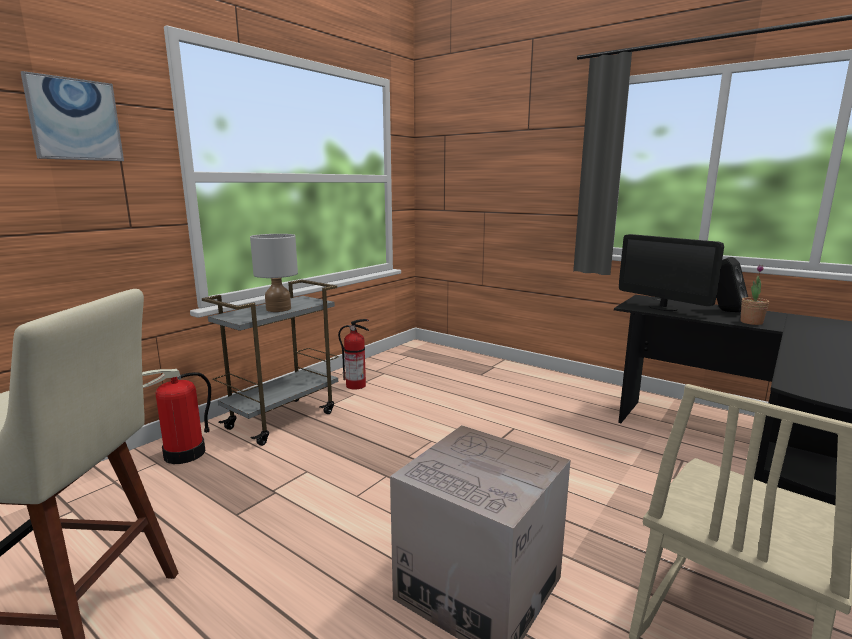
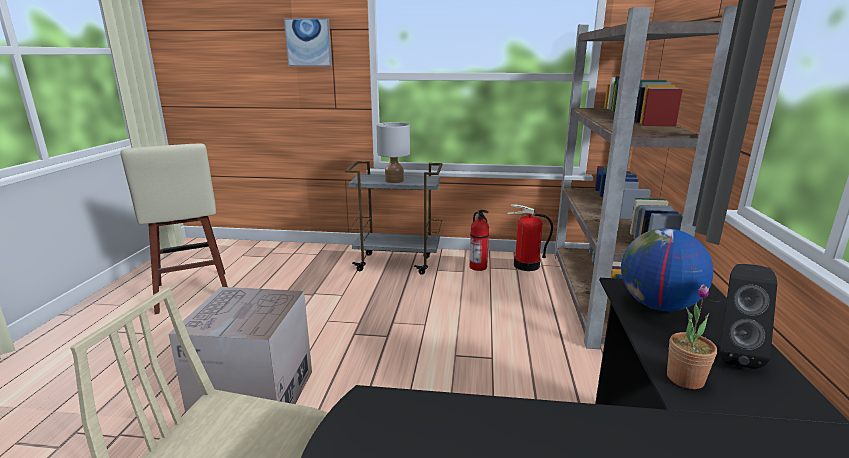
camera: 60 degrees right, 5 degrees up
(184, 454) = (331, 256): fire extinguisher -> fire extinguisher (526, 265)
(465, 363) = (600, 295): none -> brown bookcase
(663, 307) = (658, 306): monitor -> globe

